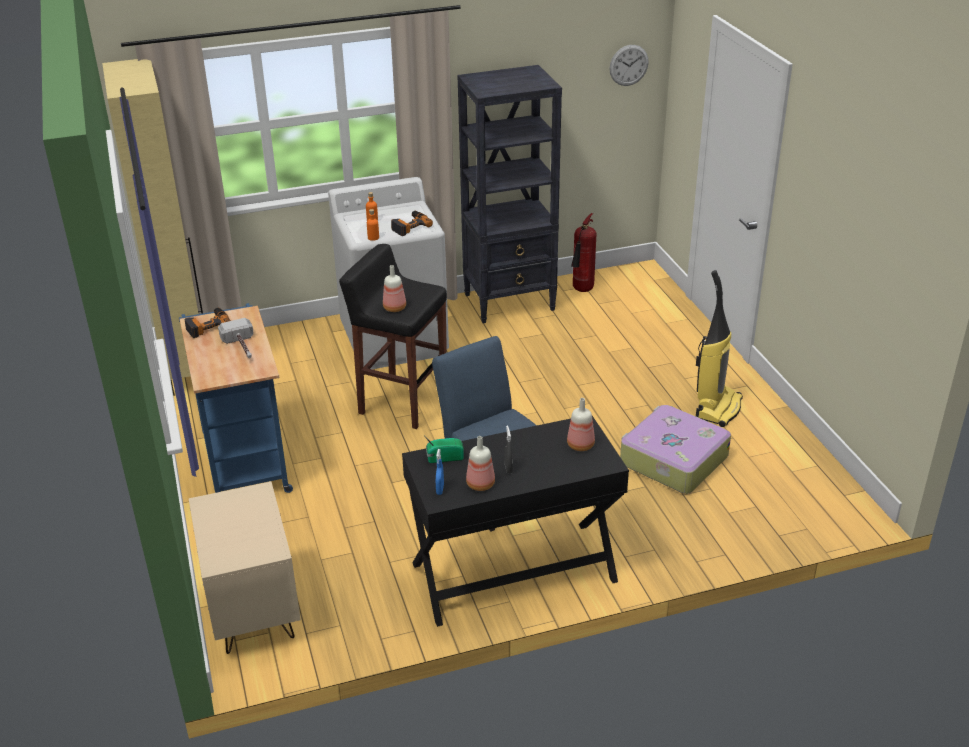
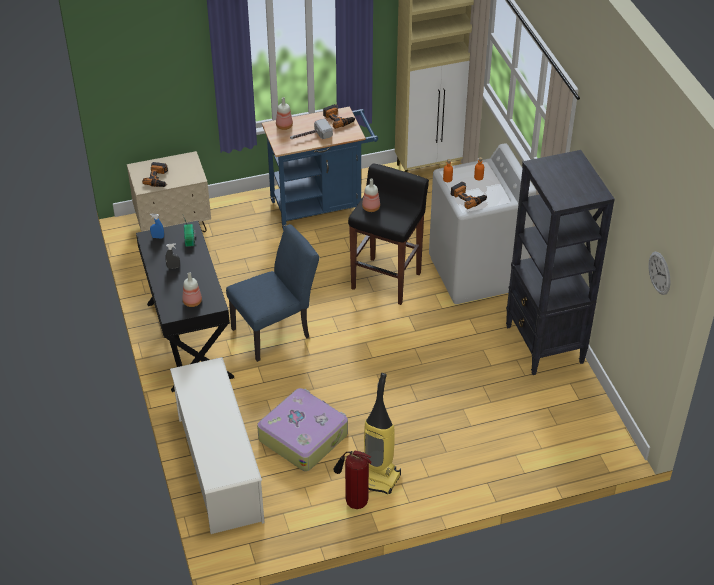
camera: 90 degrees right, 10 degrees up
(252, 534) = (158, 178): none -> power drill
(481, 485) = (159, 254): bottle -> bottle (283, 126)
(582, 290) = (571, 397): fire extinguisher -> fire extinguisher (353, 502)
(740, 526) = (219, 468): none -> white shoe rack

